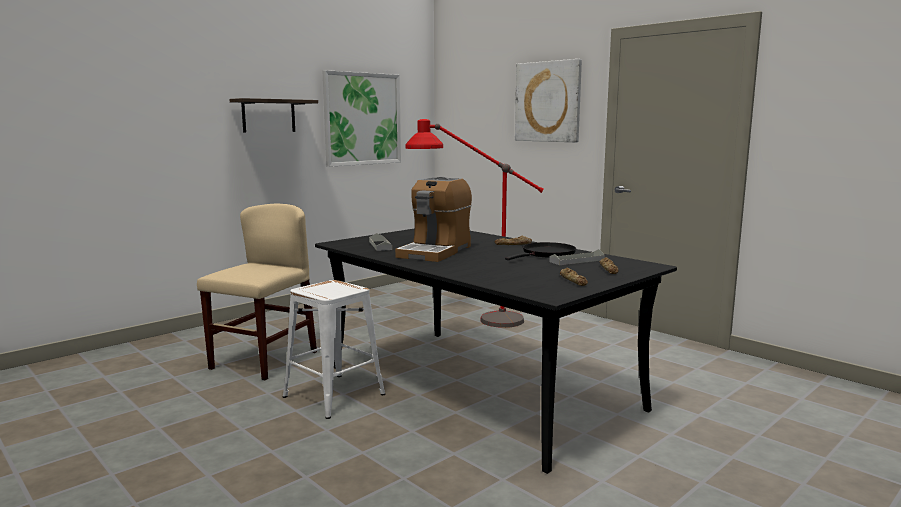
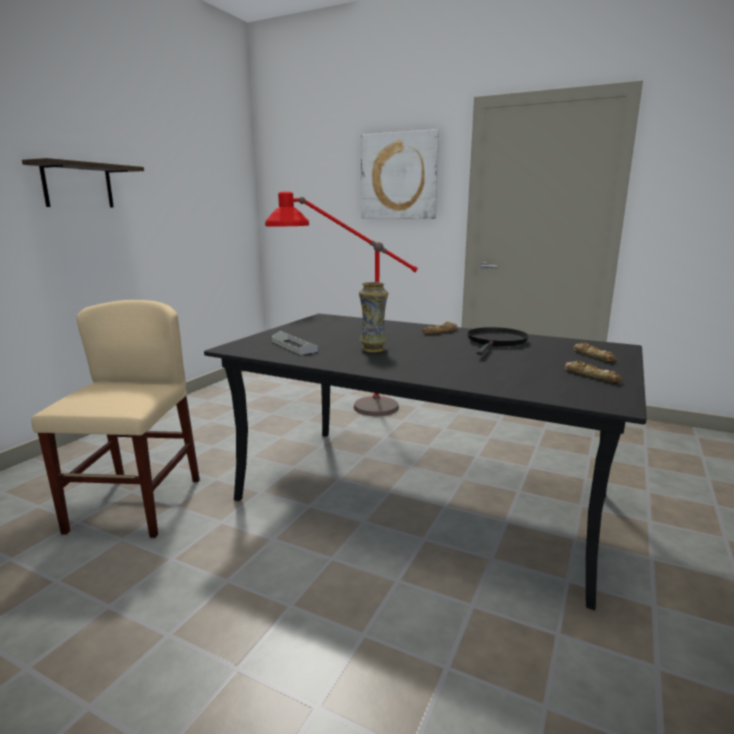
camera: 20 degrees left, 5 degrees up
(333, 395) = (262, 545): white stool -> none
(362, 119) = (188, 194): picture -> none
(435, 251) = (373, 349): coffee machine -> vase
(577, 261) = (541, 347): grey tray -> none

